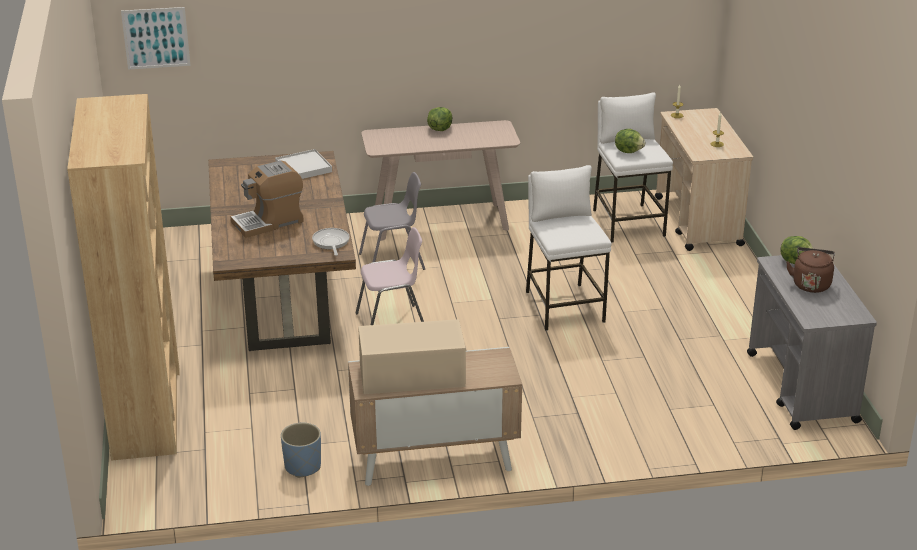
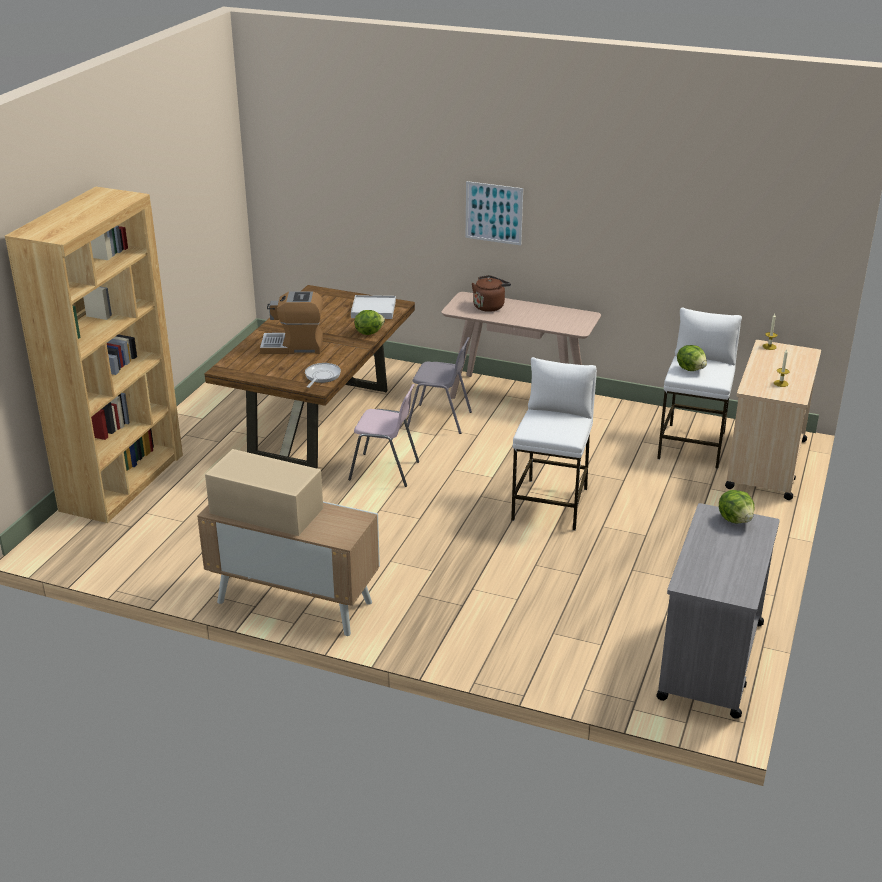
camera: 30 degrees right, 0 degrees up
(156, 38) = (289, 166): picture -> picture (494, 213)
(302, 466) = (186, 568): blue planter -> none
(440, 129) = (529, 306): lettuce -> lettuce (368, 332)
(811, 284) = (726, 547): brown kettle -> brown kettle (489, 306)

